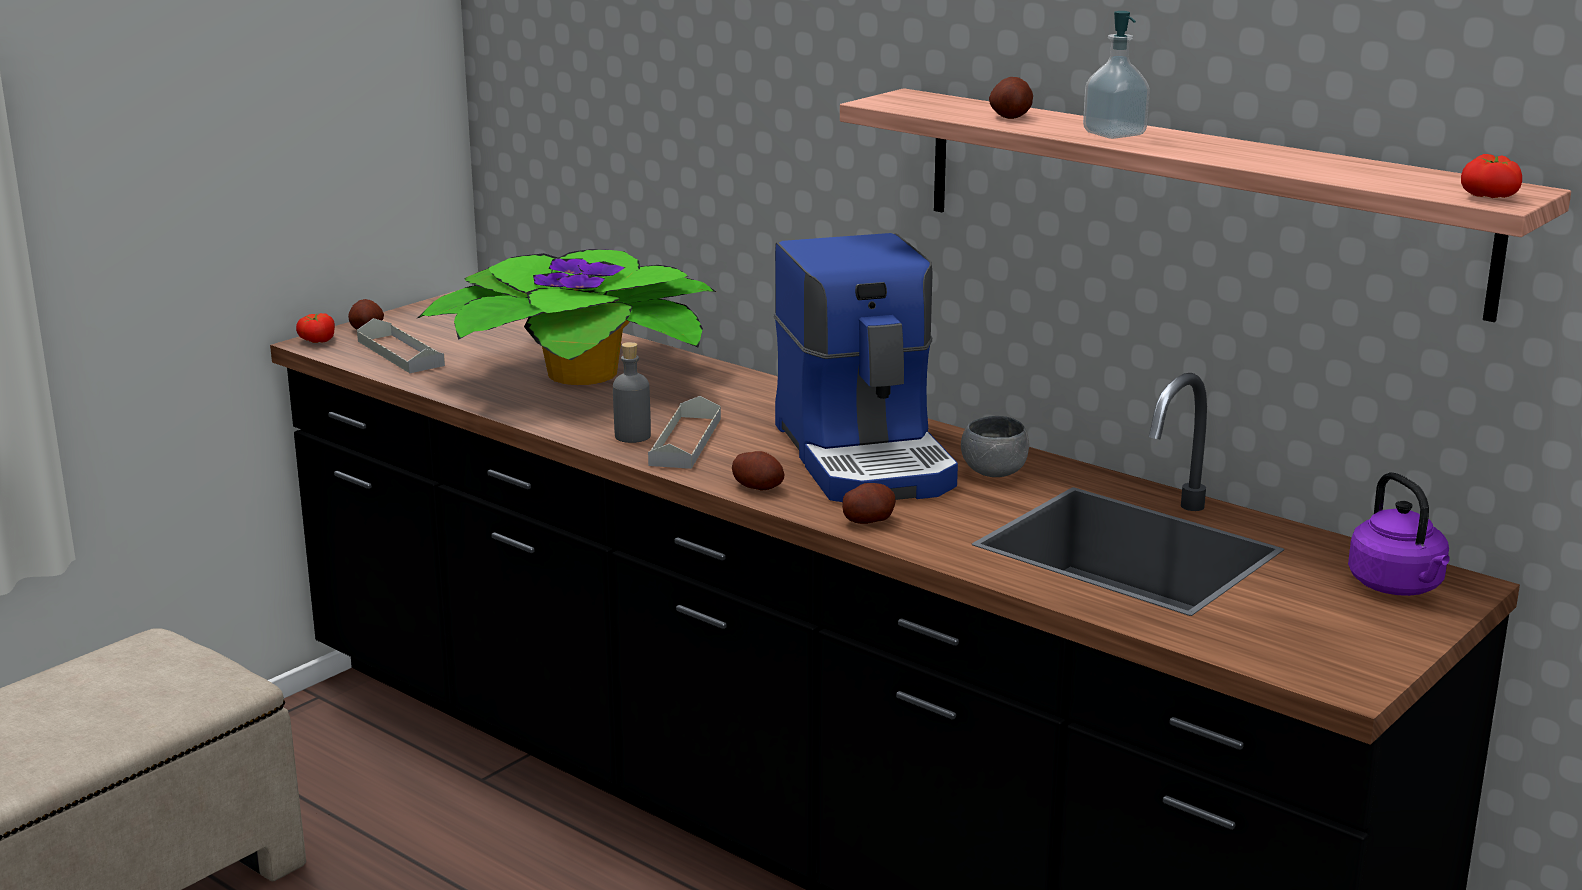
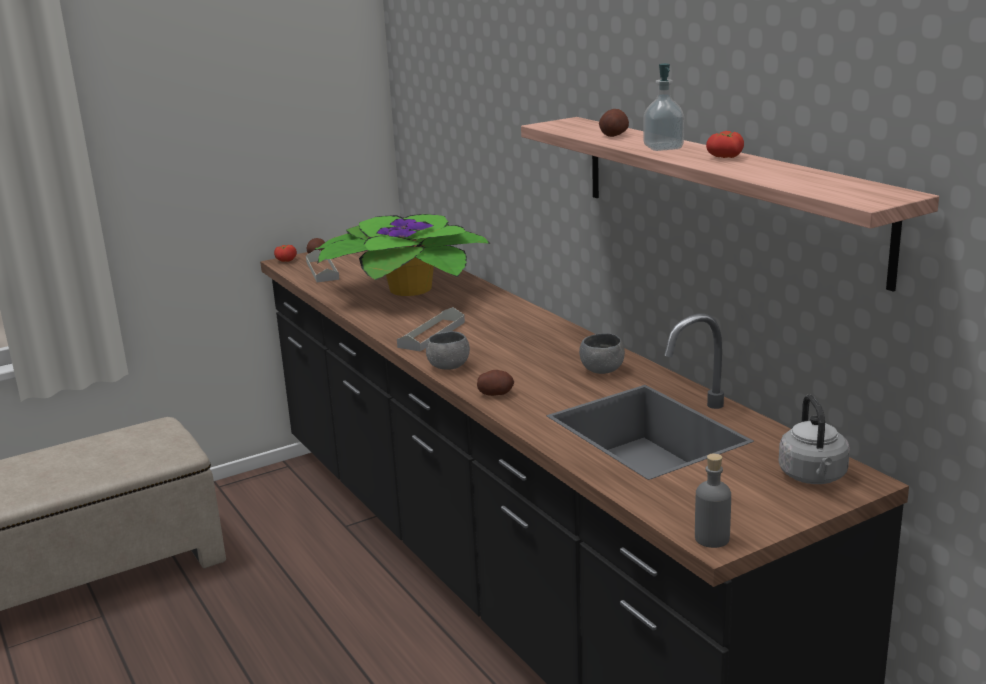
camera: 20 degrees right, 0 degrees up
(632, 436) = (404, 329): grey bottle -> grey bottle (712, 538)
(758, 487) = (448, 366): potato -> grey bowl
(867, 457) = (531, 353): coffee machine -> none
(1398, 587) = (813, 477): purple kettle -> grey kettle
(1490, 197) = (865, 198): tomato -> tomato (726, 157)

